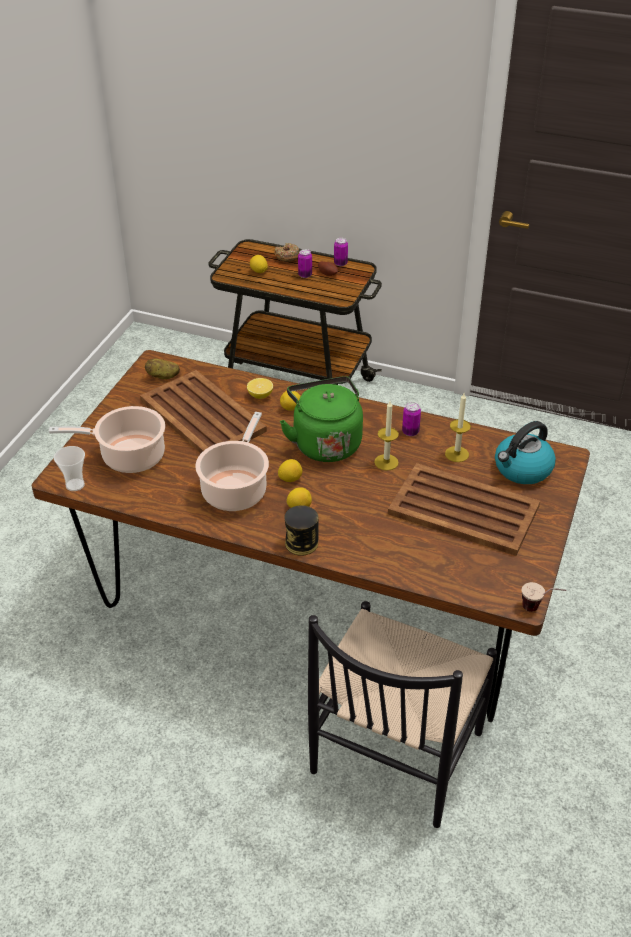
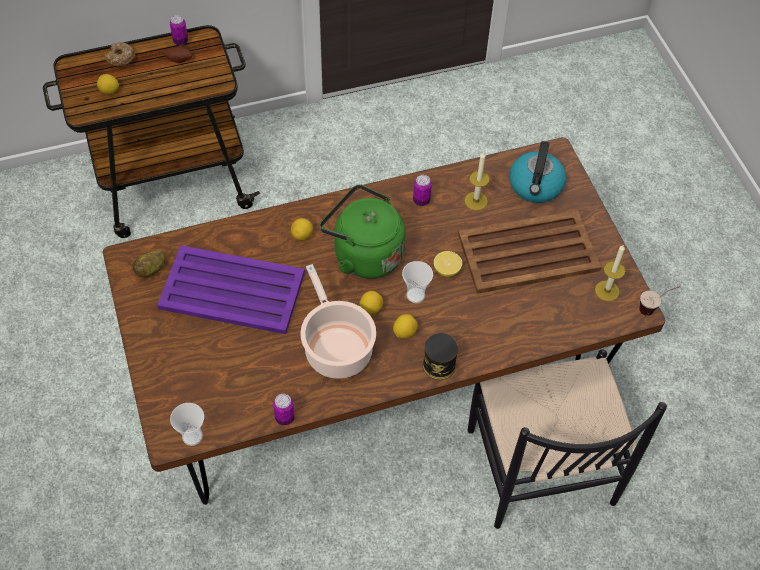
camera: 40 degrees left, 15 degrees up
(128, 456) = (210, 375): cooking pot -> none
(203, 416) = (233, 291): brown tray -> purple tray
(260, 395) = (262, 237): lemon -> lemon (446, 270)
(305, 275) = (158, 72): can -> can (284, 418)
(335, 489) = (415, 295): none -> cup
(386, 462) = (430, 243): candle -> candle (607, 291)

